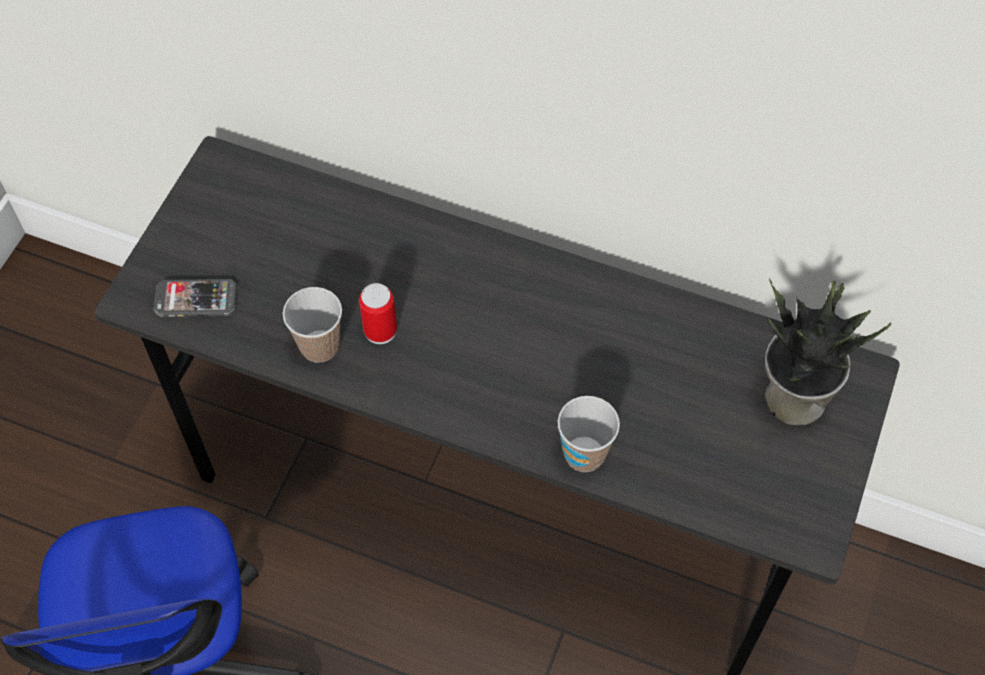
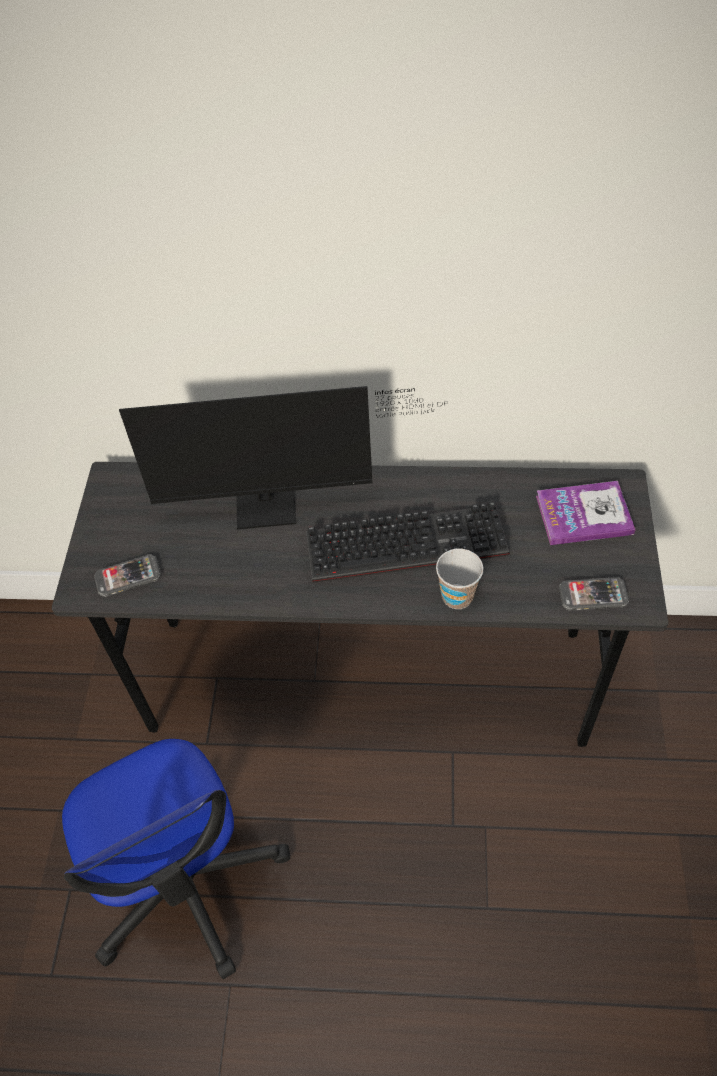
camera: 15 degrees left, 5 degrees down
(319, 346) = (234, 581): cup -> none
(380, 330) = (275, 557): can -> none
(408, 262) = (277, 504): none -> monitor
(553, 362) = (409, 541): none -> keyboard
(757, 508) = (593, 595): none -> phone
(792, 397) = (583, 515): potted plant -> book

